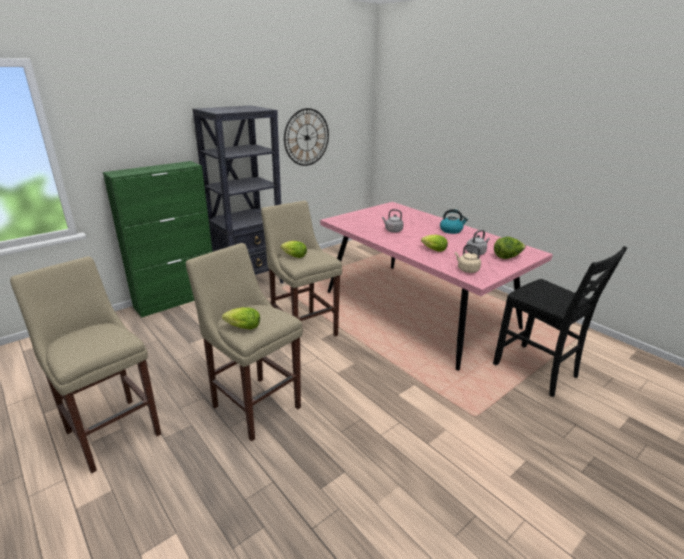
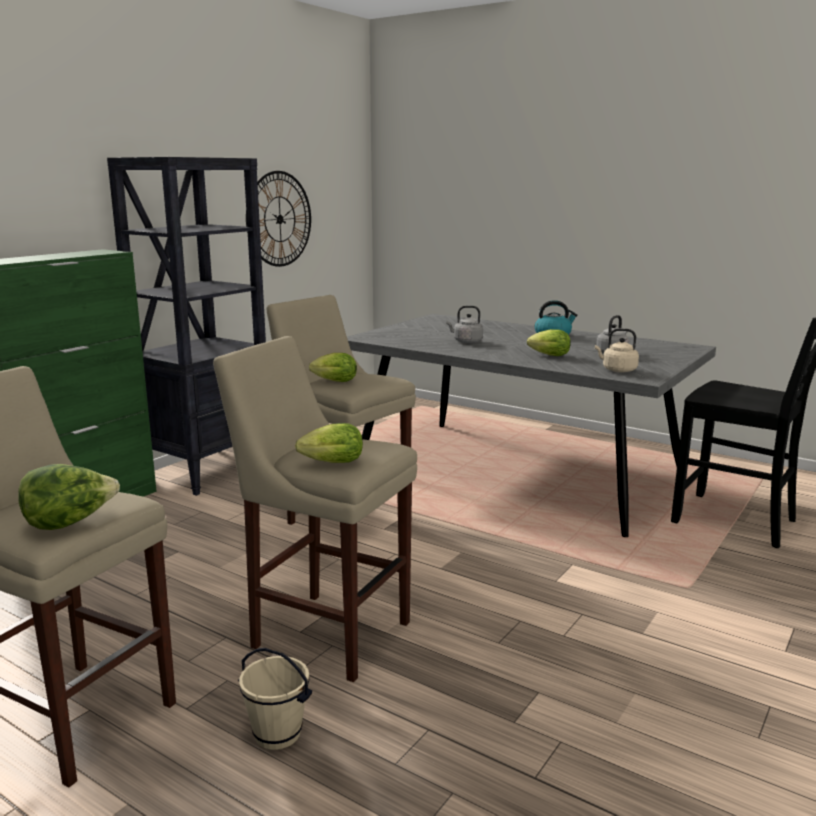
camera: 15 degrees left, 10 degrees down
(198, 465) = (278, 733): none -> beige bucket
(419, 309) = (518, 472): pink dining table -> grey dining table
(507, 257) = (659, 354): lettuce -> lettuce (70, 523)

